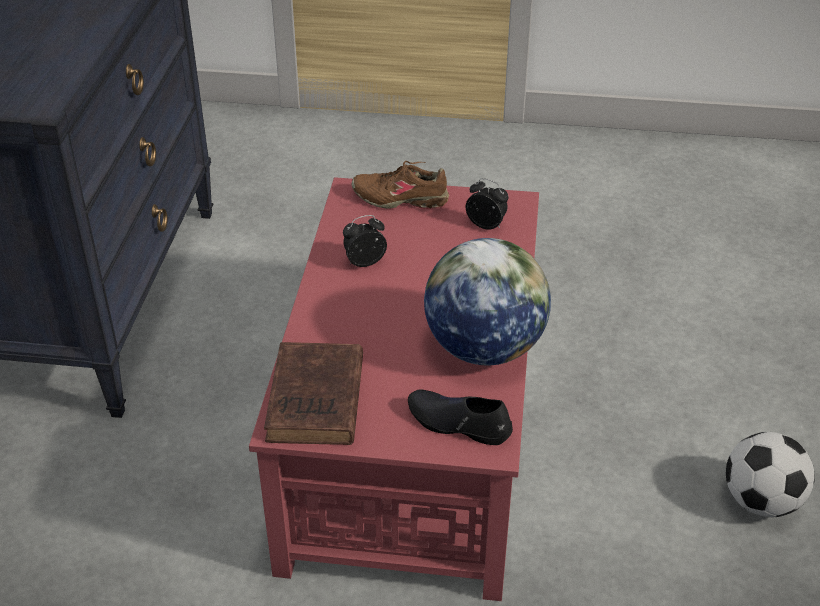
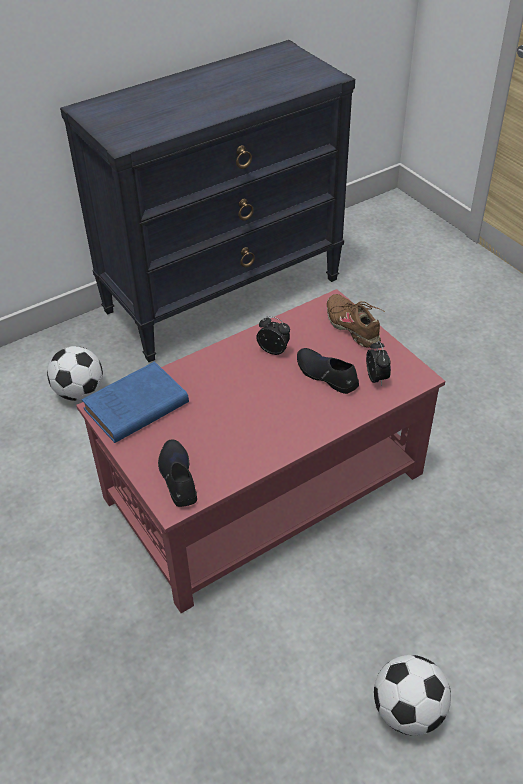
camera: 50 degrees right, 5 degrees up
(81, 505) = (79, 392): none -> football
(315, 402) = (134, 407): brown book -> blue book
(442, 250) = (326, 375): none -> black shoe
(484, 348) = (256, 448): globe -> none

